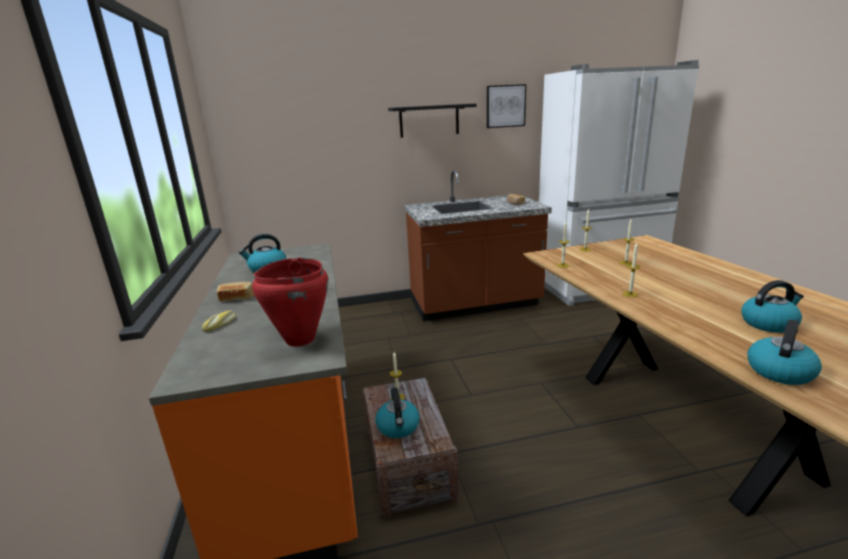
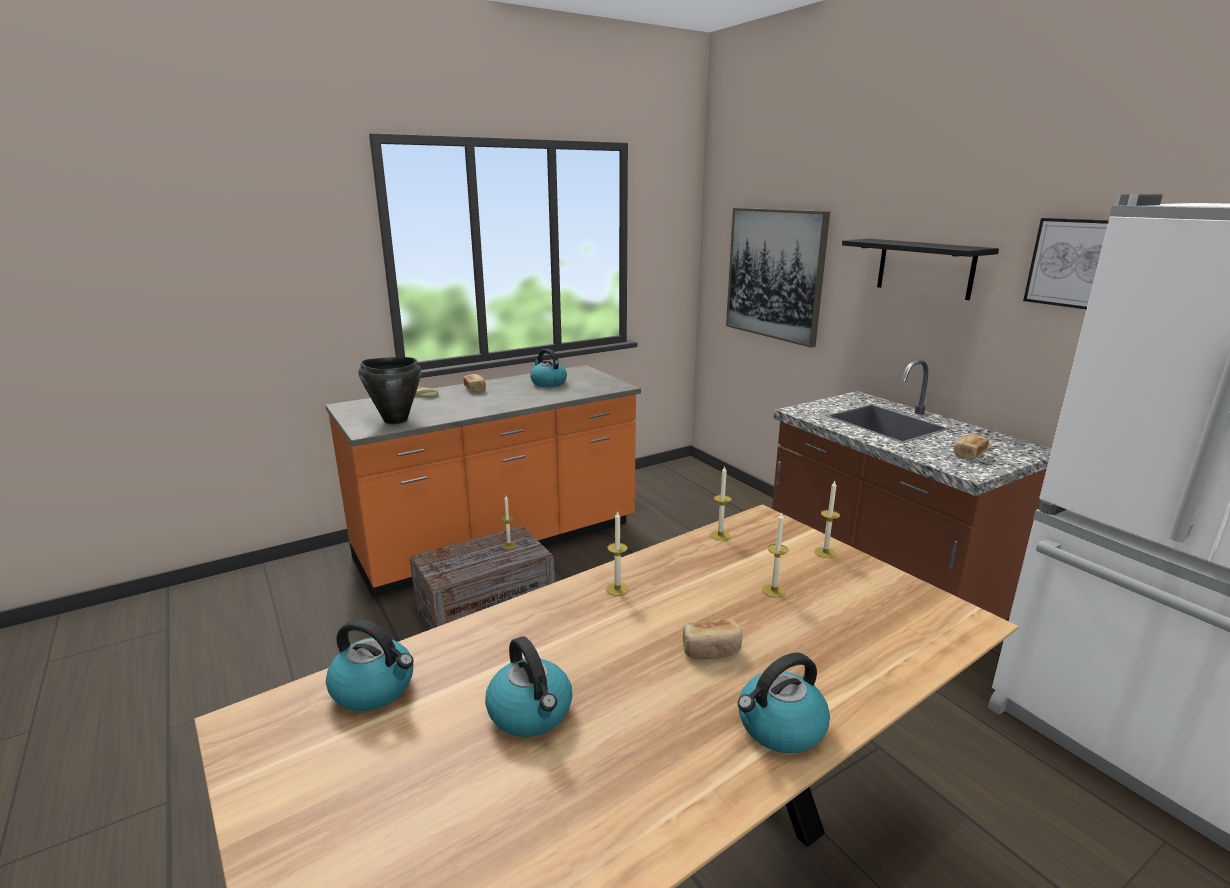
camera: 70 degrees right, 0 degrees up
(299, 340) = (395, 420): red cooking pot -> black cooking pot
(309, 145) = (775, 274): none -> picture
(398, 427) = (461, 555): kettle -> kettle (780, 727)
(687, 280) = (711, 650): none -> bread

